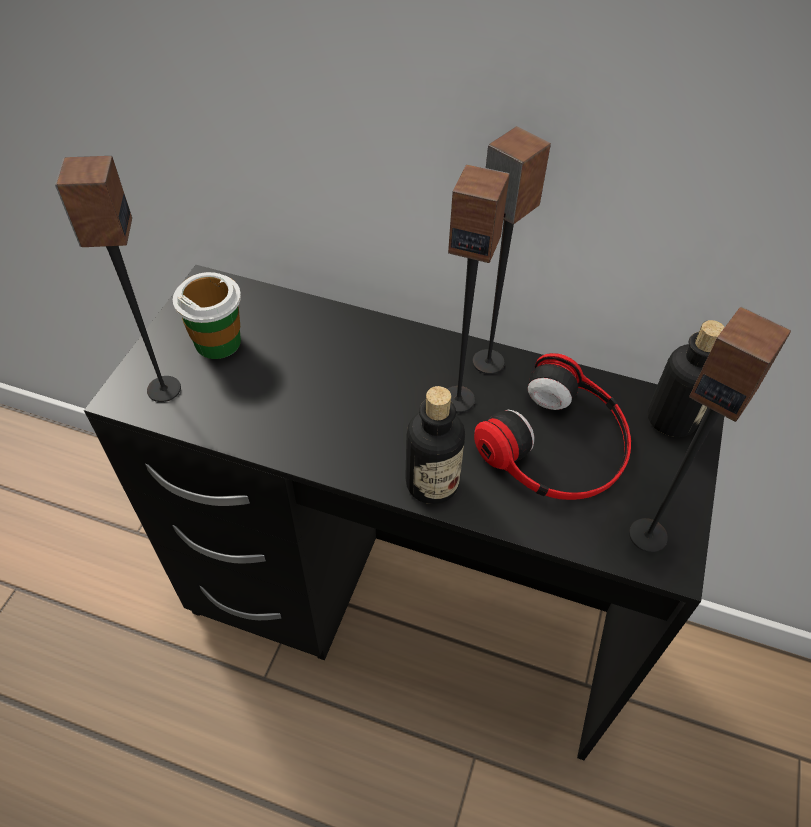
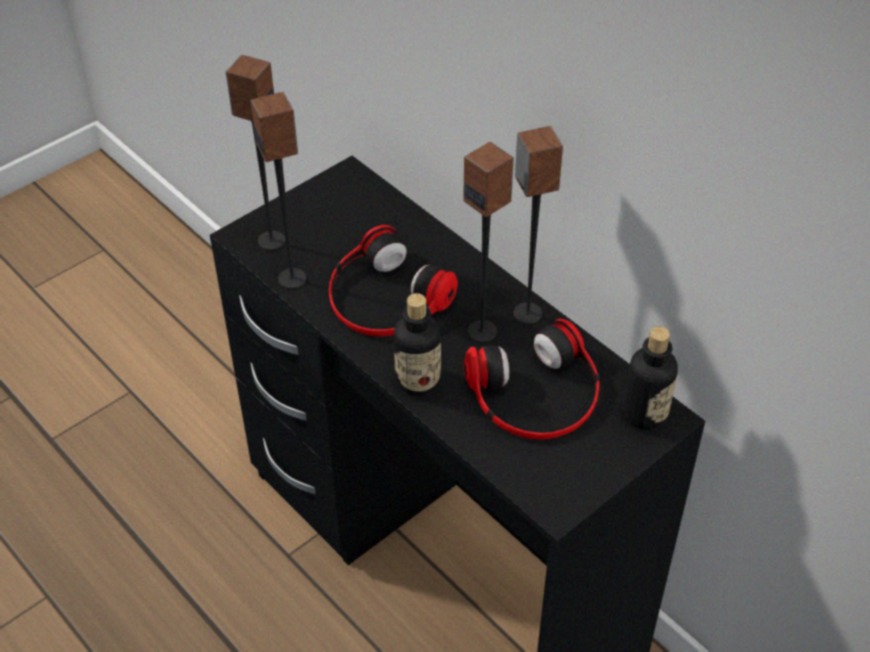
camera: 30 degrees right, 5 degrees down
(218, 342) = (331, 221): cup -> none
(333, 403) = (385, 298): none -> headphones
(648, 535) = (554, 482): speaker -> speaker (293, 278)

